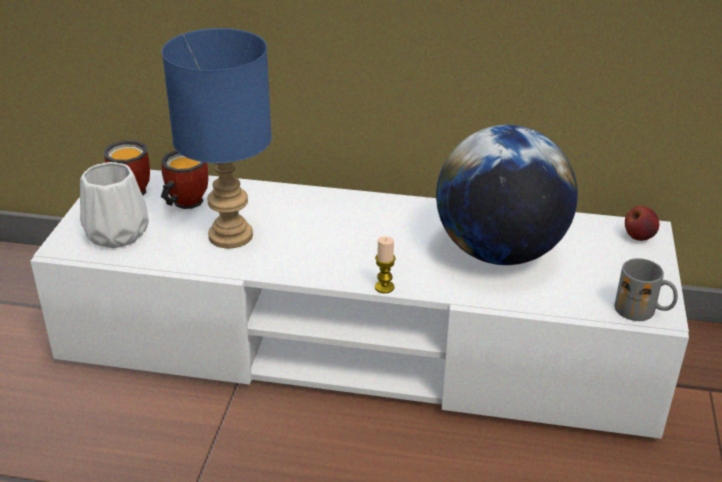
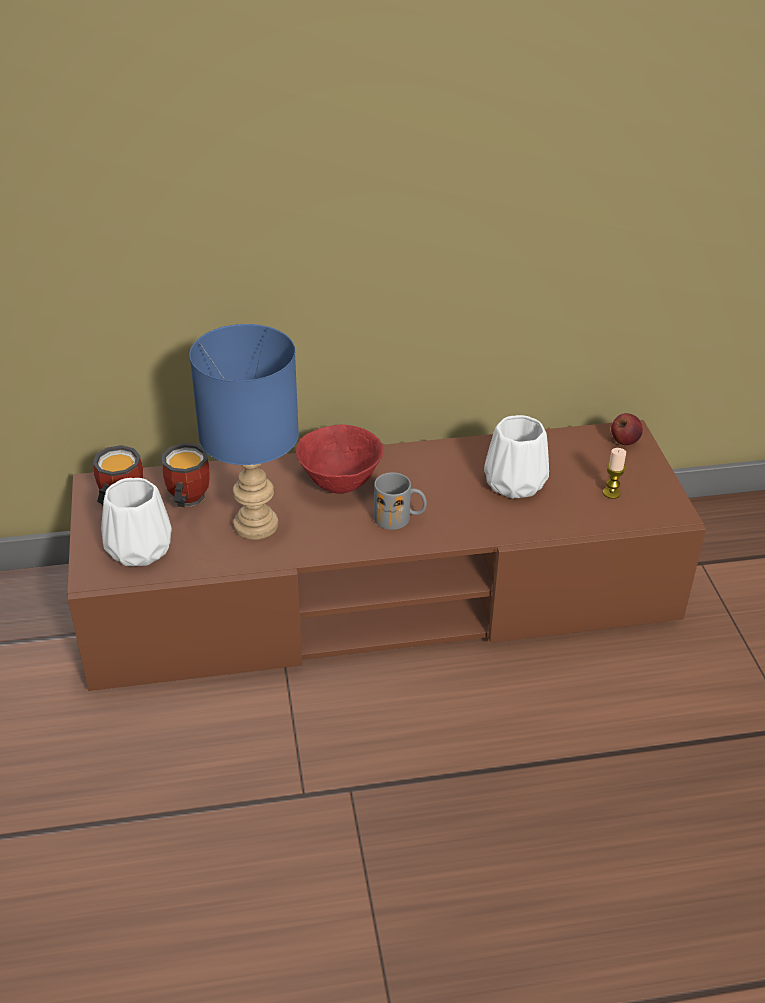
camera: 20 degrees left, 5 degrees up
(329, 217) = (339, 483): none -> red bowl
(360, 343) = (381, 597): white tv stand -> brown tv stand
(384, 287) = (431, 544): candle -> candle (611, 493)
(499, 252) = (514, 484): globe -> white vase
(643, 311) = (660, 513): grey mug -> grey mug (400, 518)

